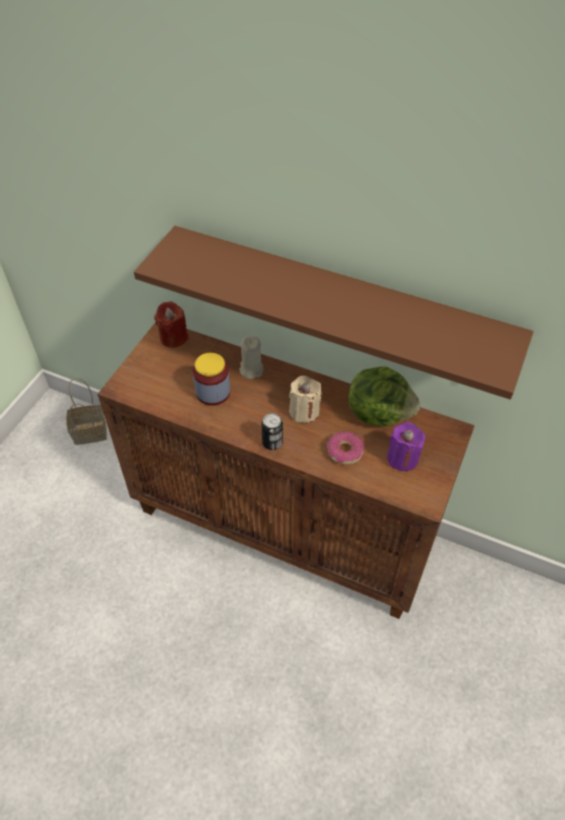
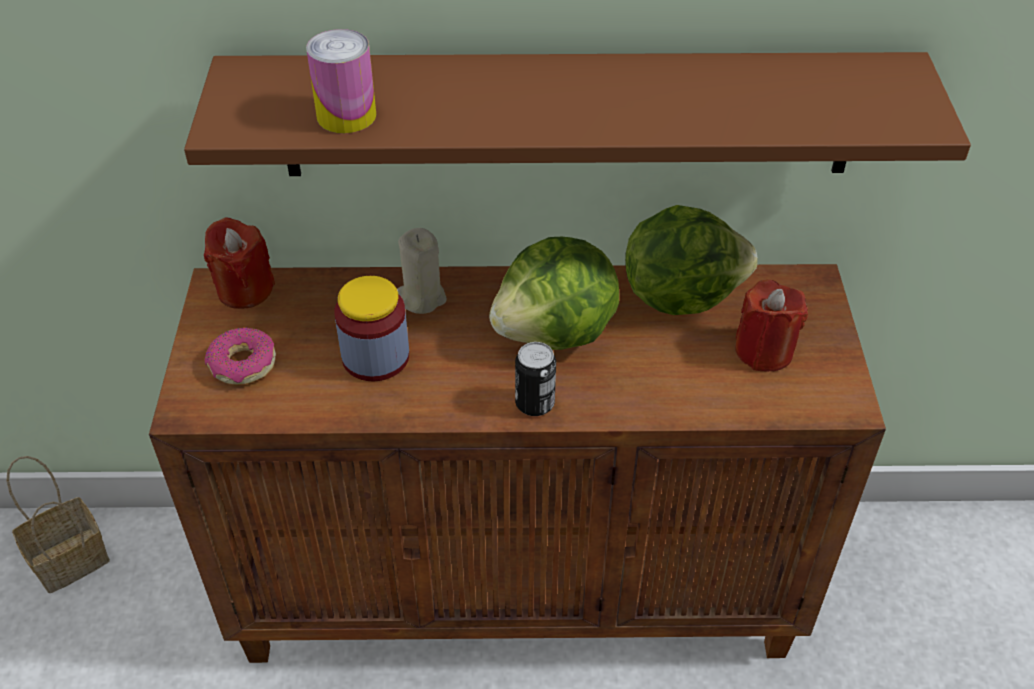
camera: 25 degrees left, 5 degrees down
(213, 276) = (346, 115): none -> can
(304, 411) = (556, 333): beige candle -> lettuce
(344, 451) = (665, 374): donut -> donut (243, 365)
(402, 458) = (764, 351): purple candle -> red candle

